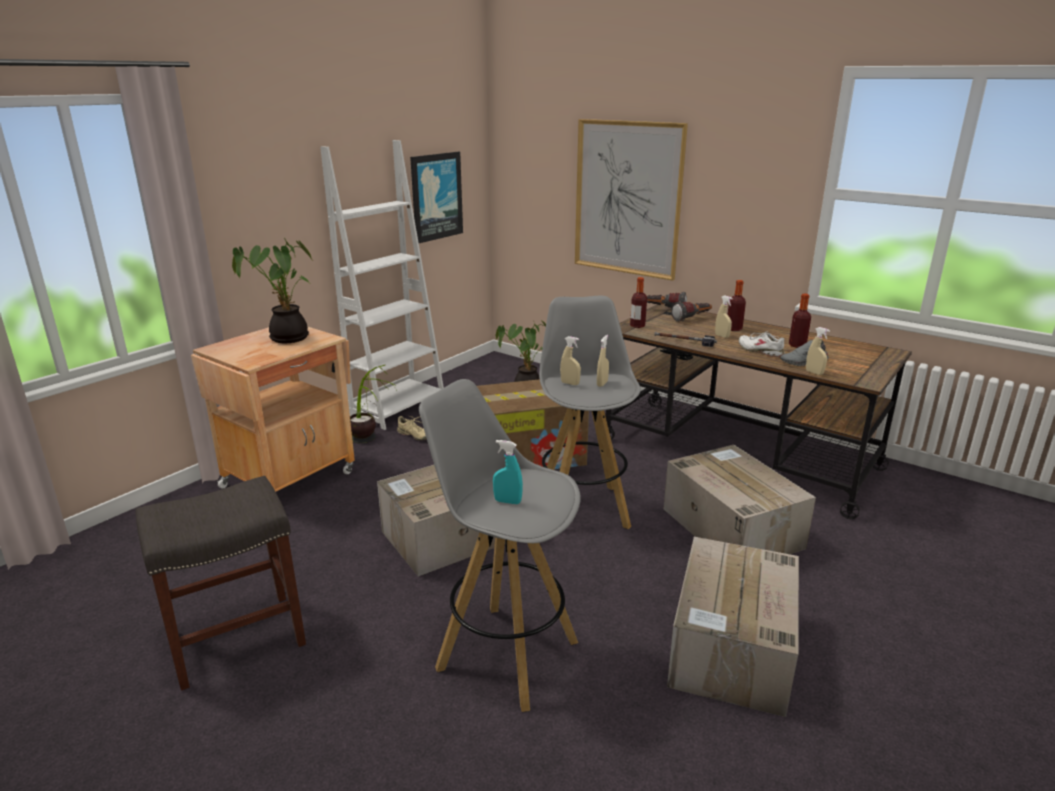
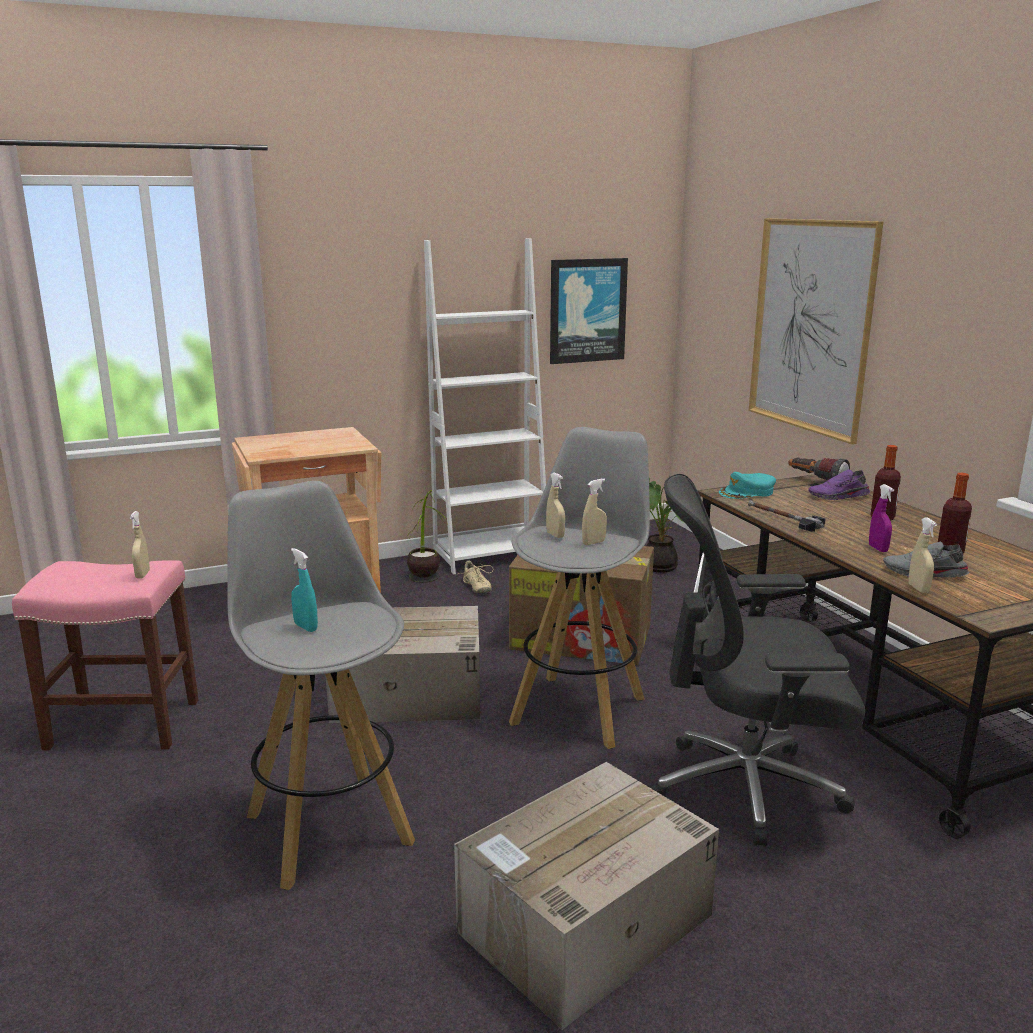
camera: 30 degrees right, 5 degrees down
(238, 638) = (126, 724): grey stool -> pink stool
(286, 338) = (324, 440): potted plant -> none
(637, 325) = (747, 492): bottle -> turquoise cap
(692, 319) = (839, 497): flashlight -> purple shoe
(722, 336) = (848, 523): beige spray bottle -> beige spray bottle (142, 575)
(730, 527) = (748, 789): cardboard box -> office chair
(760, 351) = (878, 549): white shoe -> purple spray bottle

